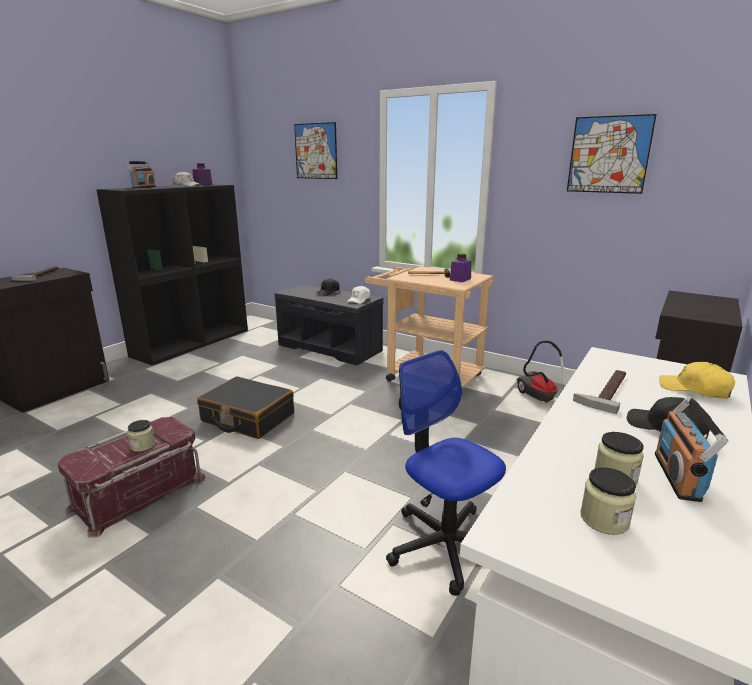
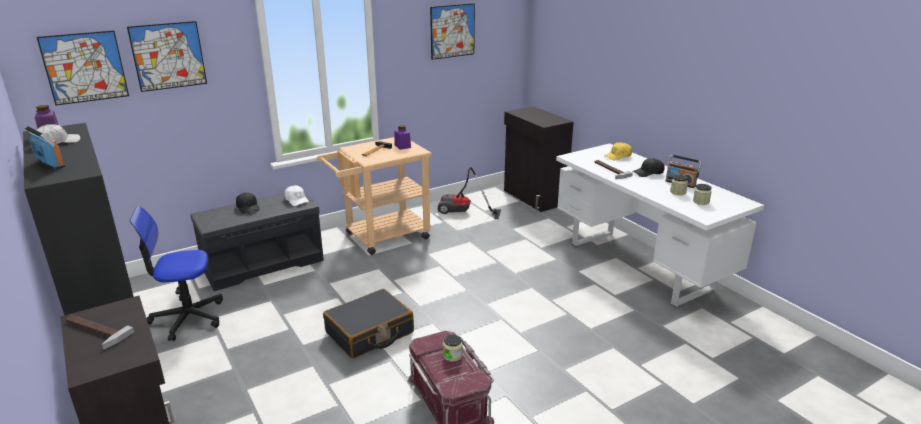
camera: 65 degrees left, 5 degrees up
(271, 153) = (84, 67): none -> picture
(444, 544) = (578, 289): office chair -> office chair (187, 318)

